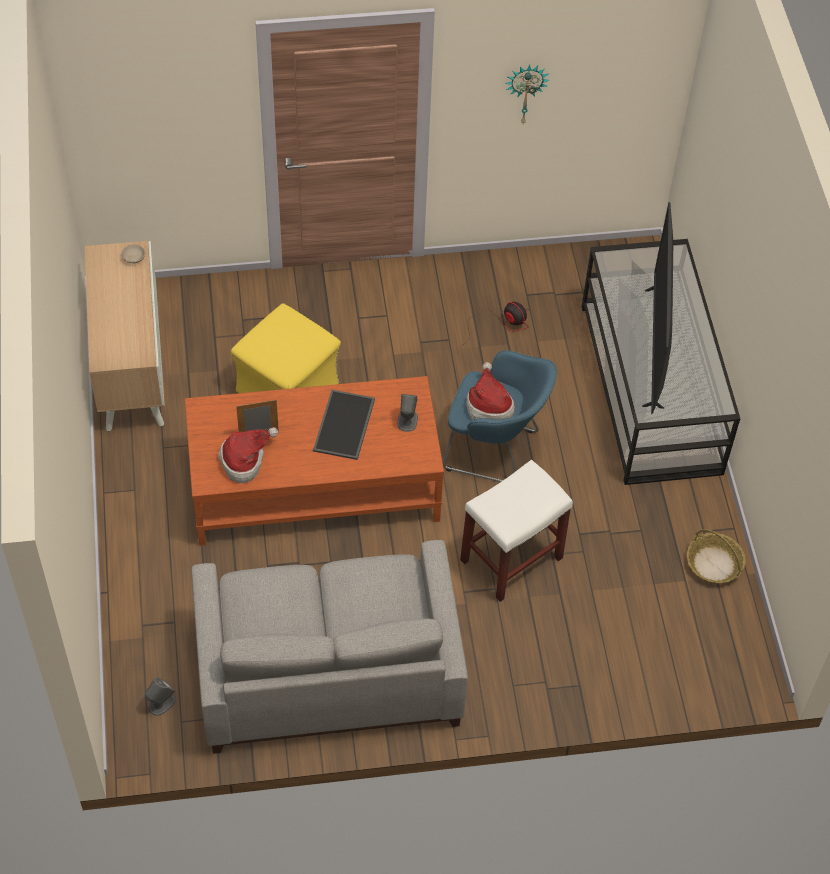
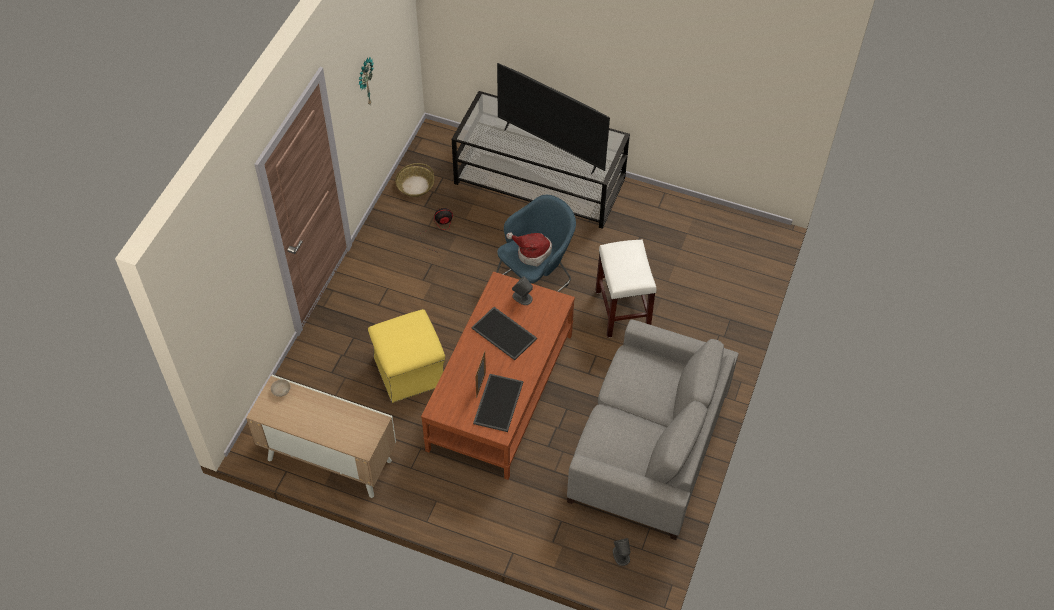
camera: 60 degrees left, 0 degrees up
(245, 460) = (497, 402): hat -> tray
(714, 564) = (683, 214): basket -> basket (415, 185)

